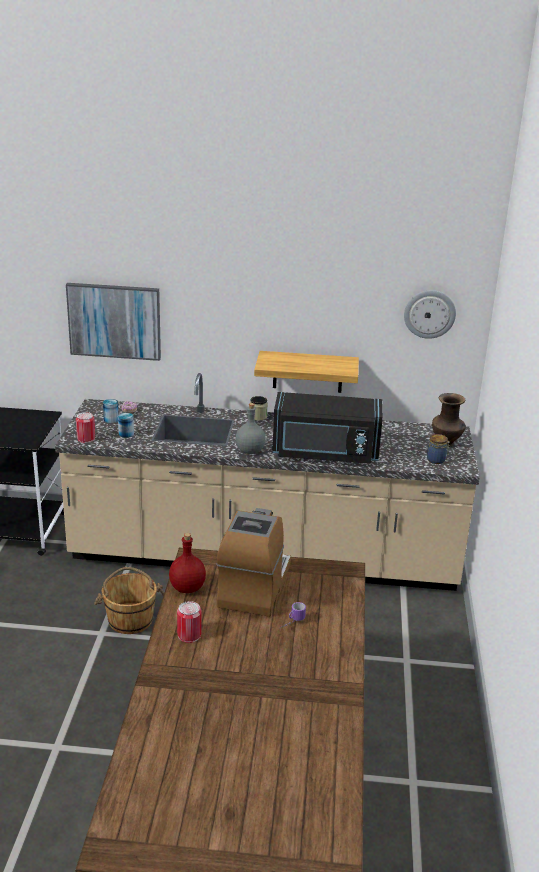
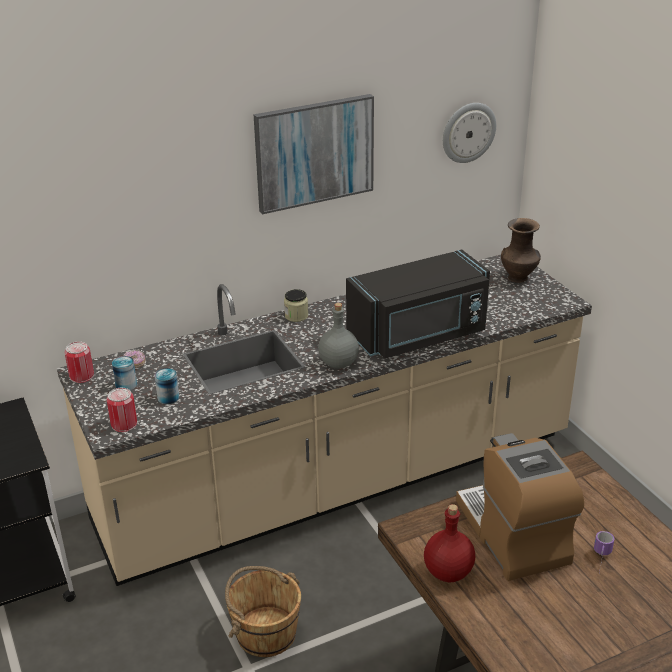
camera: 30 degrees left, 5 degrees up
(114, 321) = (83, 248): picture -> picture (314, 152)
(189, 635) = (520, 633): can -> can (81, 376)
(308, 372) = (339, 241): shelf -> none
(436, 460) = (532, 301): jar -> none

